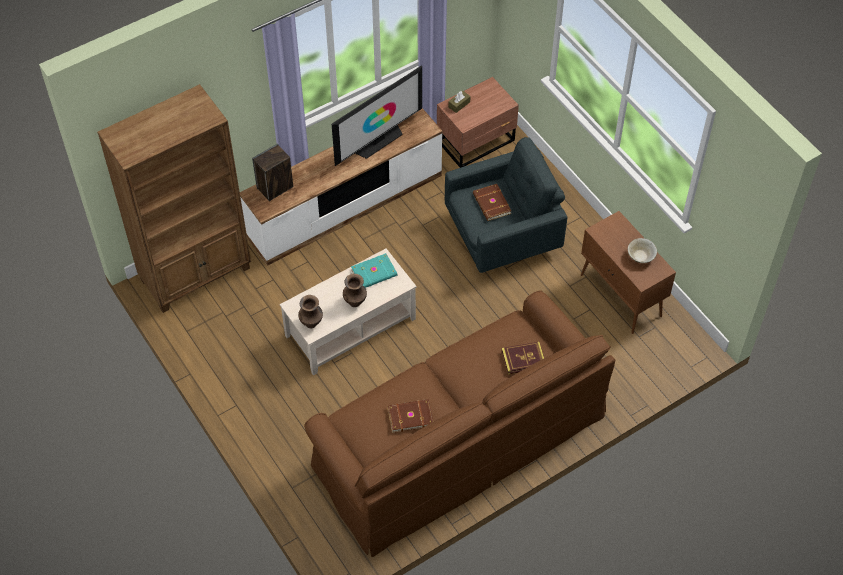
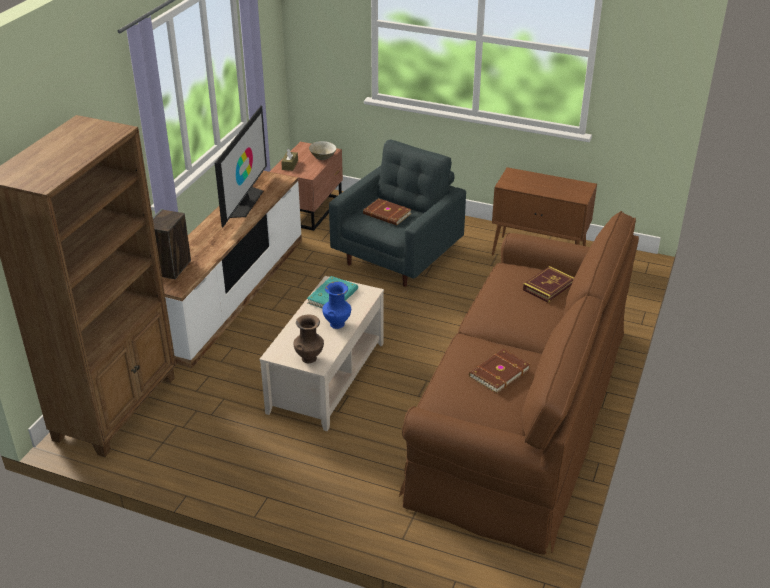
camera: 35 degrees left, 20 degrees down
(355, 301) = (337, 324): brown vase -> blue vase
(640, 257) = (559, 185): beige bowl -> beige bowl (323, 157)

